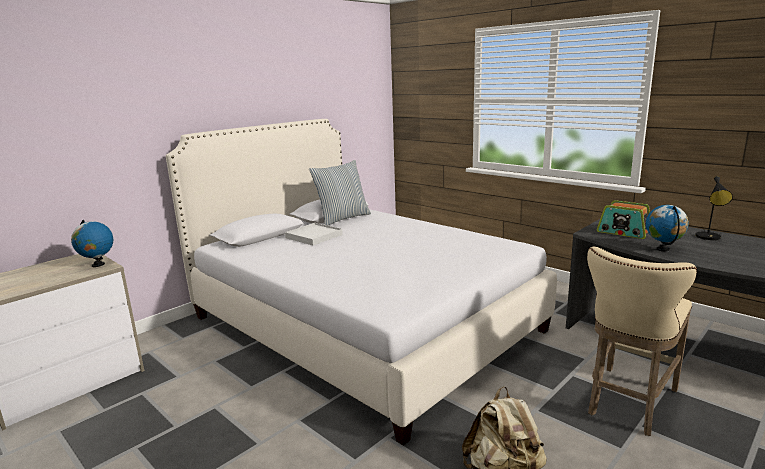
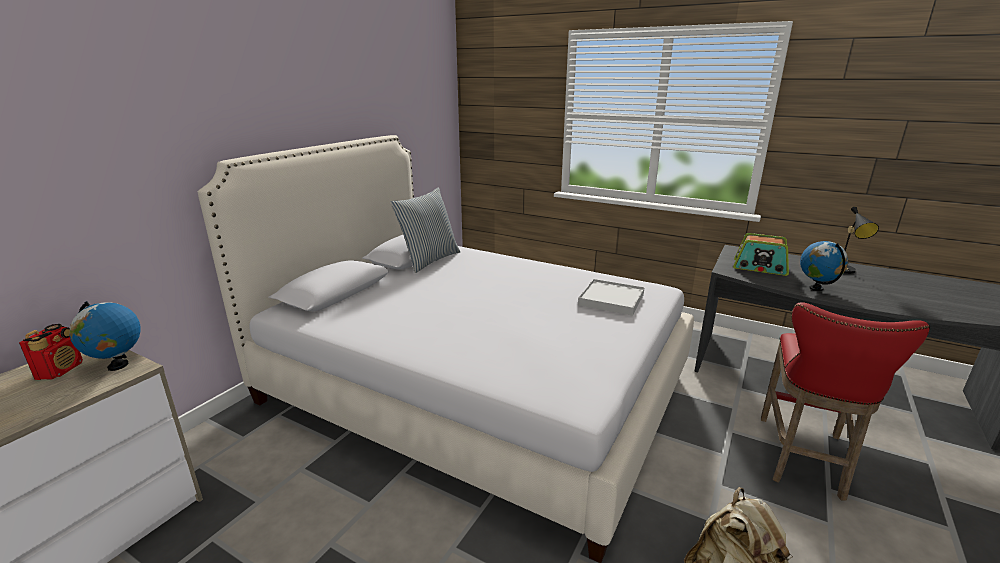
camera: 15 degrees left, 5 degrees up
(66, 265) = (60, 370): none -> radio
(314, 236) = (408, 289): white tray -> white tray (611, 300)
(628, 403) = (802, 460): beige stool -> red stool

